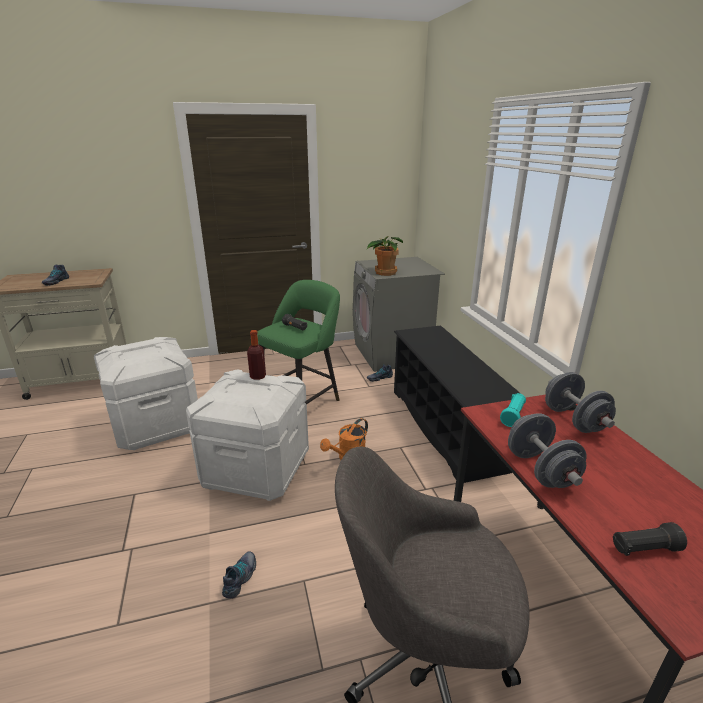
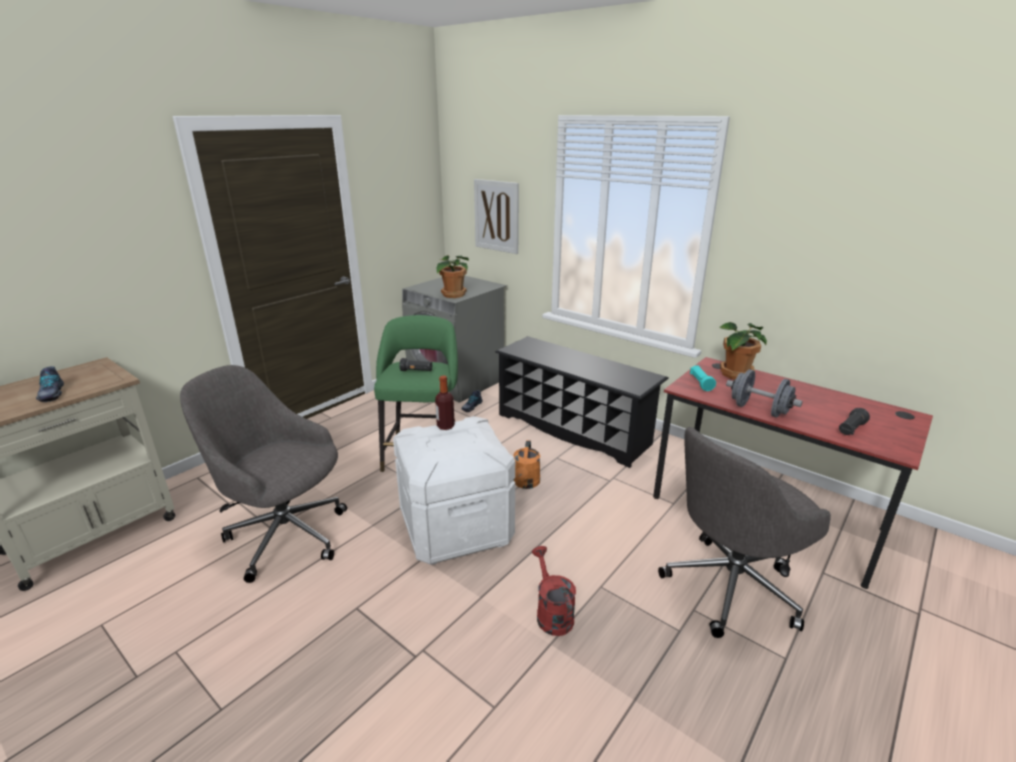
camera: 35 degrees left, 0 degrees up
(156, 424) = (285, 536): white storage box -> grey office chair
(240, 577) = (551, 613): shoe -> red watering can
(446, 204) = (496, 216): none -> picture
(574, 420) = (734, 374): grey dumbbell -> potted plant

